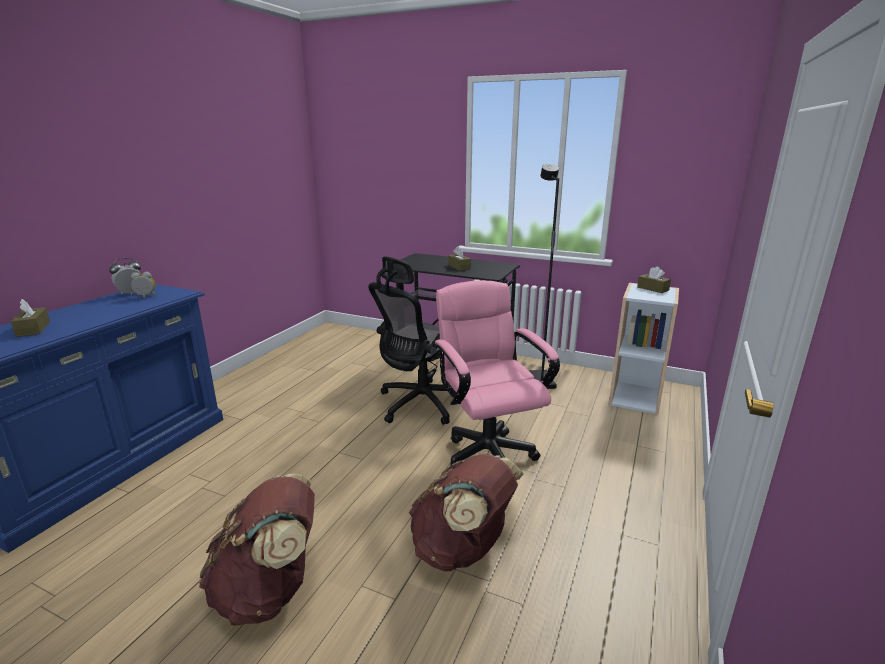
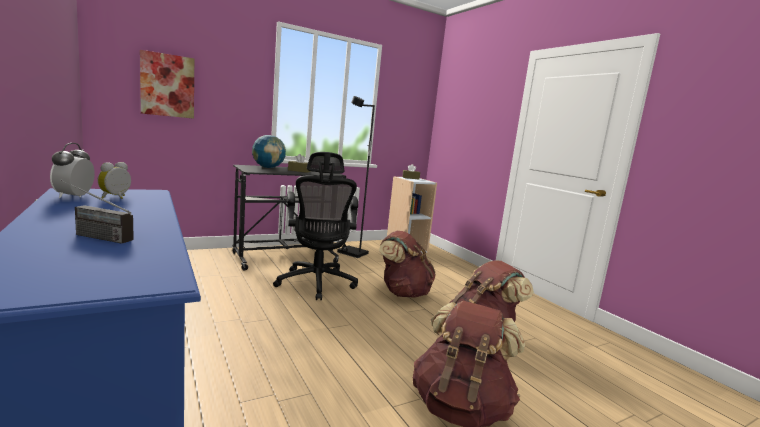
camera: 55 degrees left, 10 degrees down
(33, 329) = (90, 235): brown tissue box -> radio
(368, 171) = (167, 85): none -> picture
(437, 260) = (268, 167): none -> globe
(486, 453) = (403, 293): pink office chair -> brown backpack

